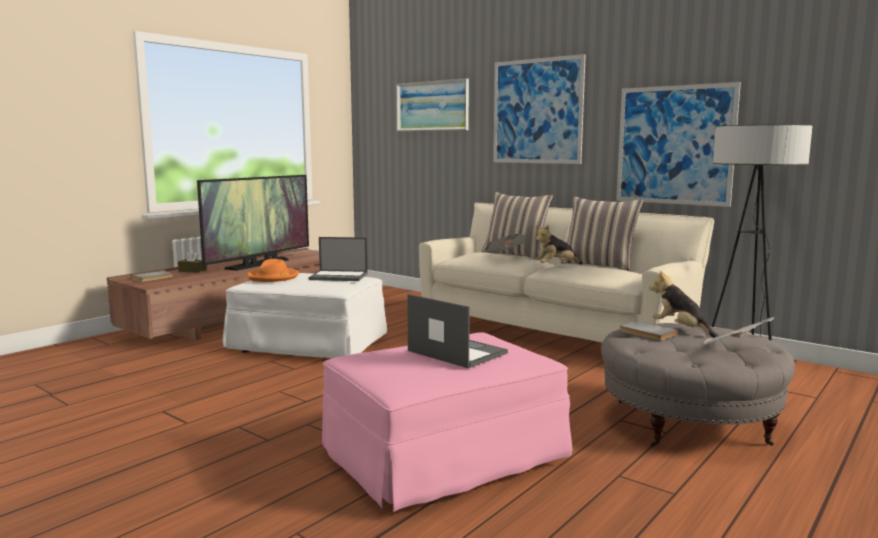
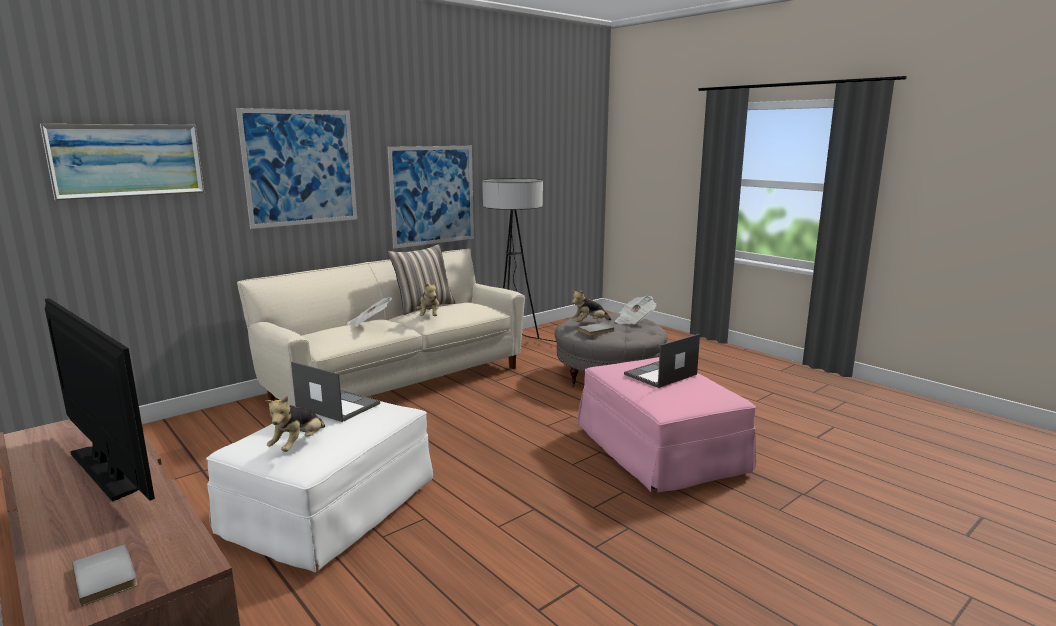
camera: 80 degrees left, 5 degrees up
(192, 271) = (80, 535): brown tissue box -> none
(273, 277) = (298, 445): orange hat -> plush toy
(339, 276) = (337, 405): laptop -> laptop turned 75 degrees counterclockwise
(515, 255) = (341, 323): pillow -> none

